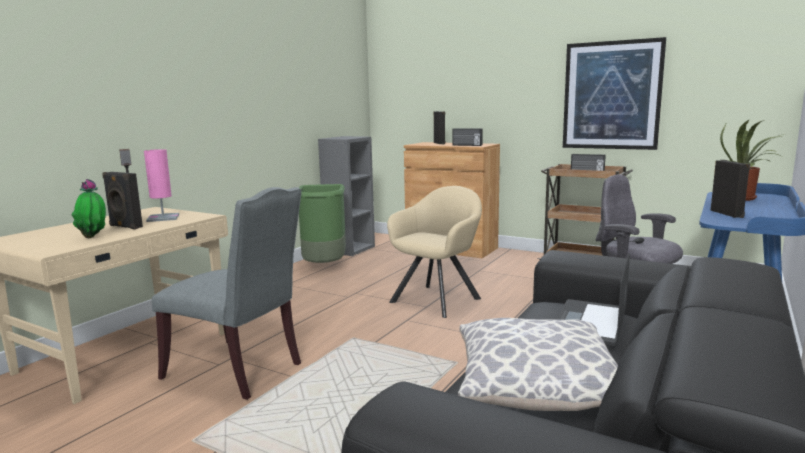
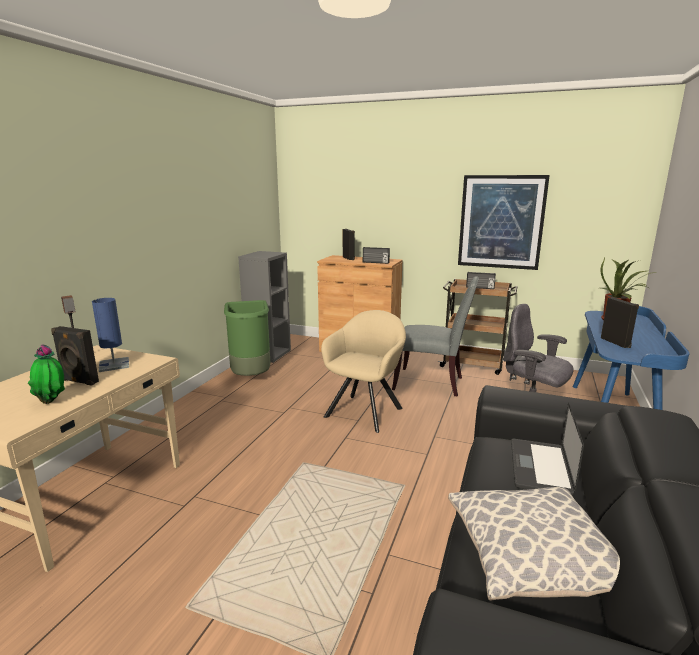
camera: 10 degrees left, 5 degrees up
(163, 218) = (114, 365): pink table lamp -> blue table lamp
(239, 370) = (206, 512): grey chair -> grey chair (432, 383)

